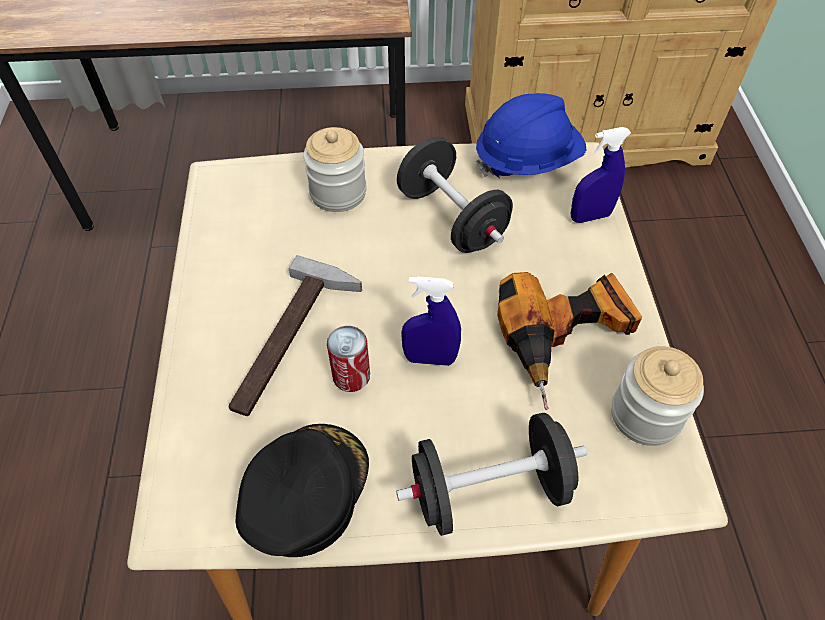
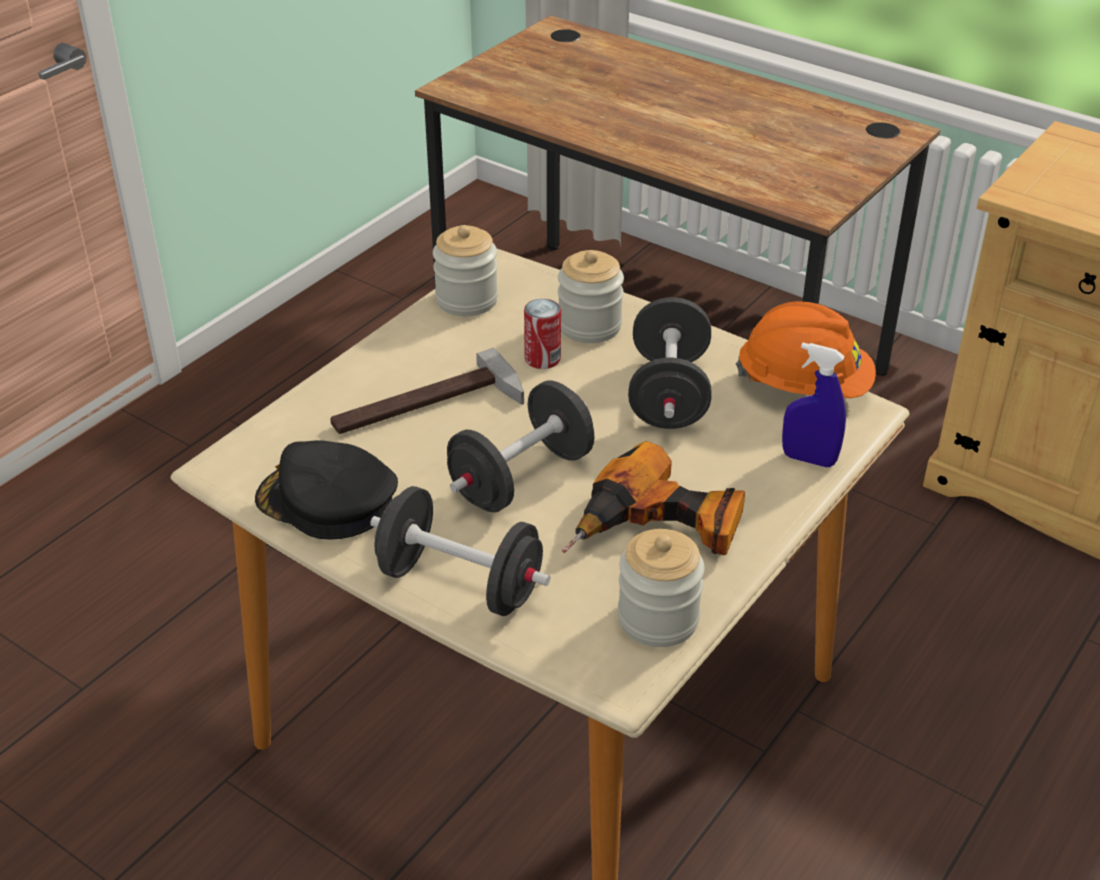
camera: 40 degrees right, 15 degrees down
(220, 222) = (467, 300): none -> jar
(304, 490) = (327, 501): black cap -> black cap turned 135 degrees counterclockwise
(351, 376) = (444, 454): can -> can (542, 359)
(430, 358) = (521, 478): blue spray bottle -> black dumbbell
(527, 161) = (804, 387): blue hard hat -> orange hard hat

